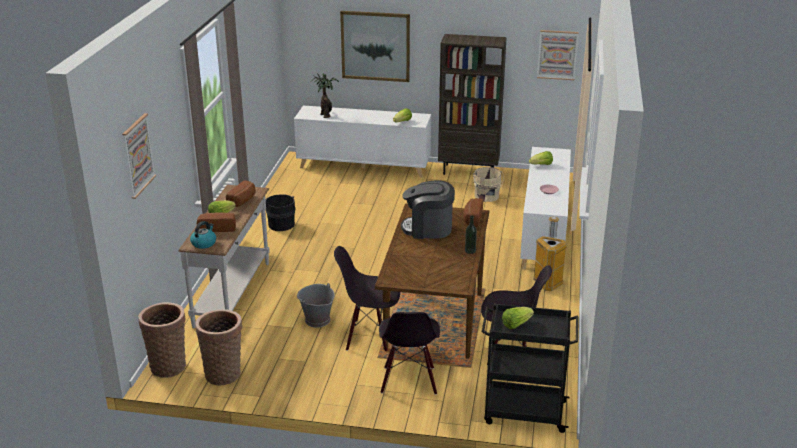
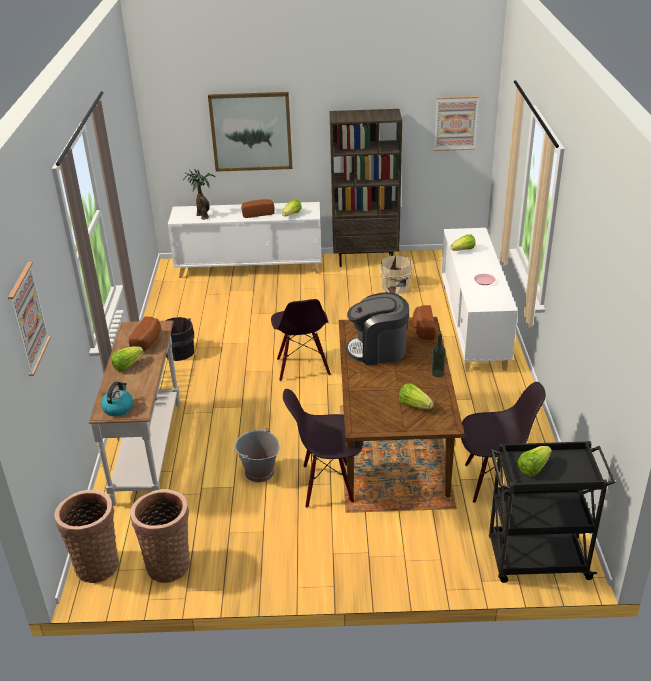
camera: 10 degrees left, 5 degrees up
(217, 228) = (129, 384): bread -> bread (257, 213)
(409, 380) = (392, 538): black chair -> black chair (302, 367)
(440, 270) = (414, 405): none -> lettuce
(547, 284) = (499, 387): trash can -> none

